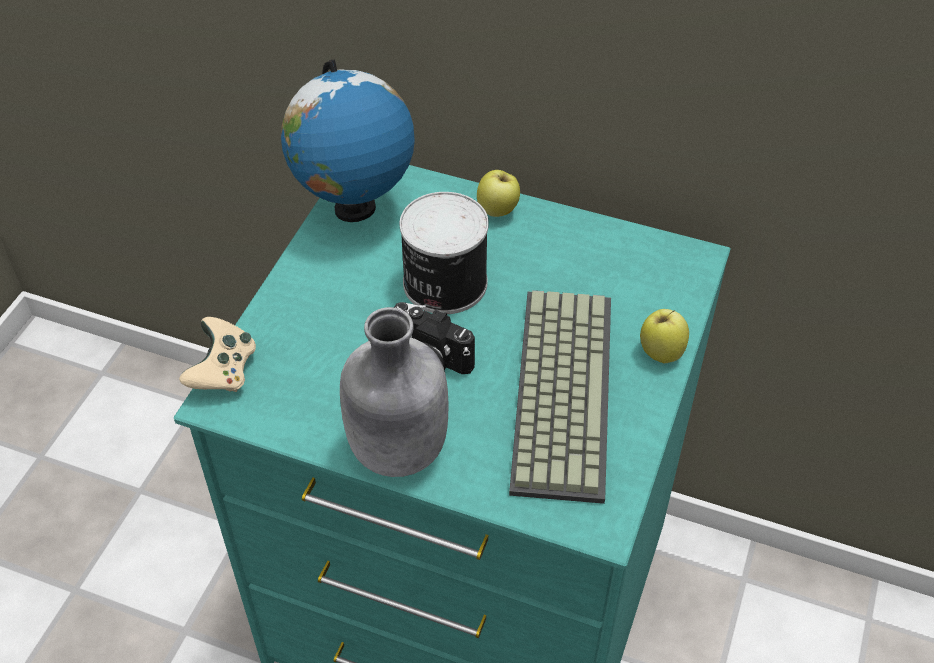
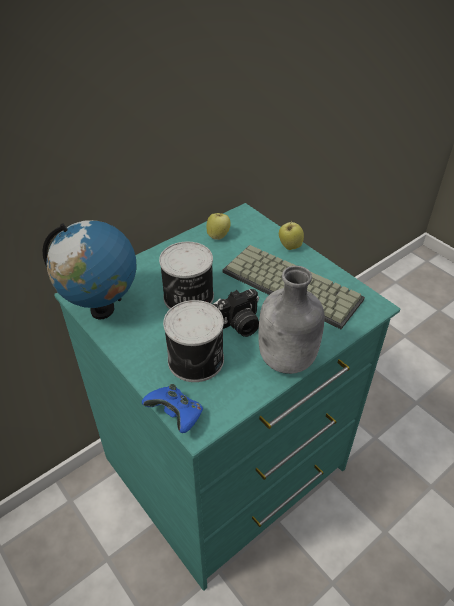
camera: 60 degrees left, 5 degrees down
(223, 371) = (176, 415): beige game controller -> blue game controller
(329, 349) = (197, 360): none -> can
(498, 211) = (157, 258): apple -> apple (218, 236)

